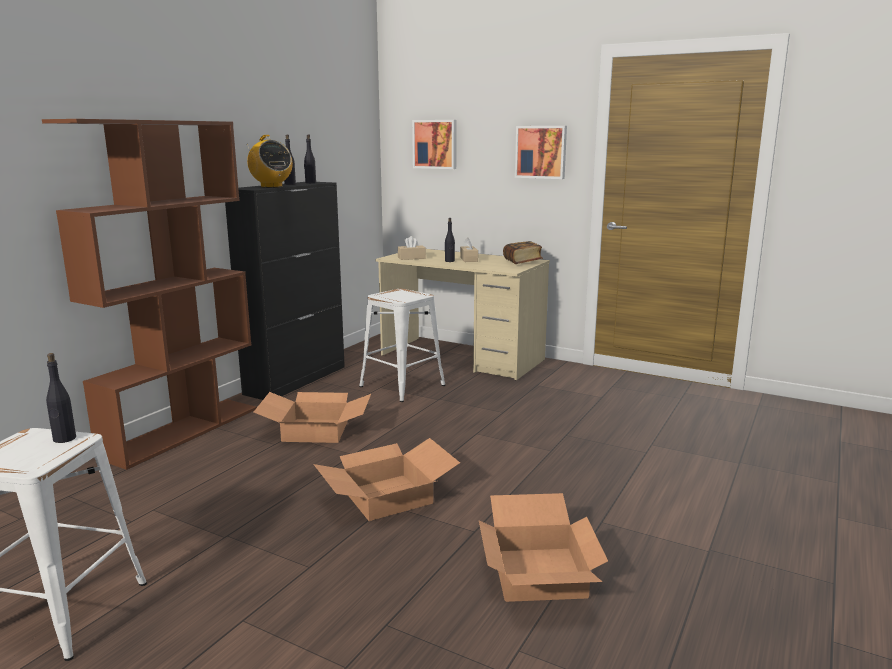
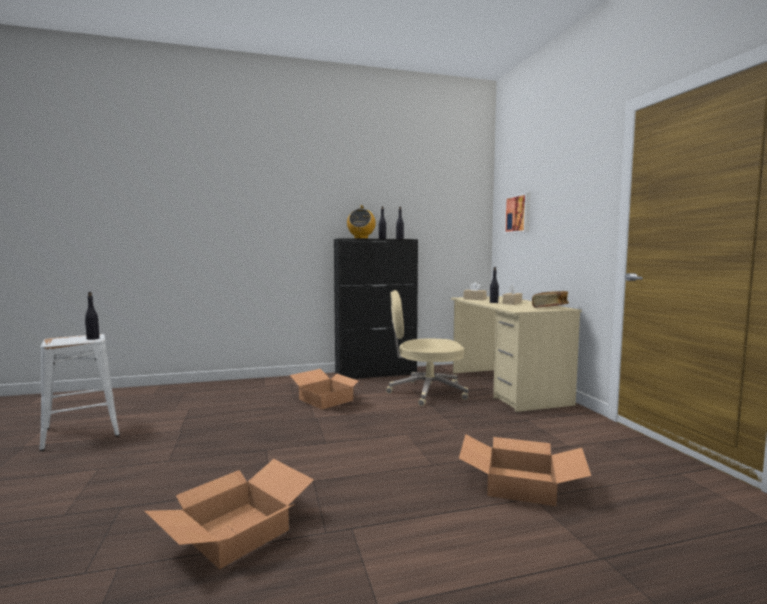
camera: 45 degrees right, 10 degrees down
(182, 431) = (274, 381): brown bookcase -> none
(387, 498) = (275, 446): cardboard box -> cardboard box (519, 485)
(401, 386) = (426, 392): white stool -> beige office chair
(541, 152) = (581, 210): picture -> none

